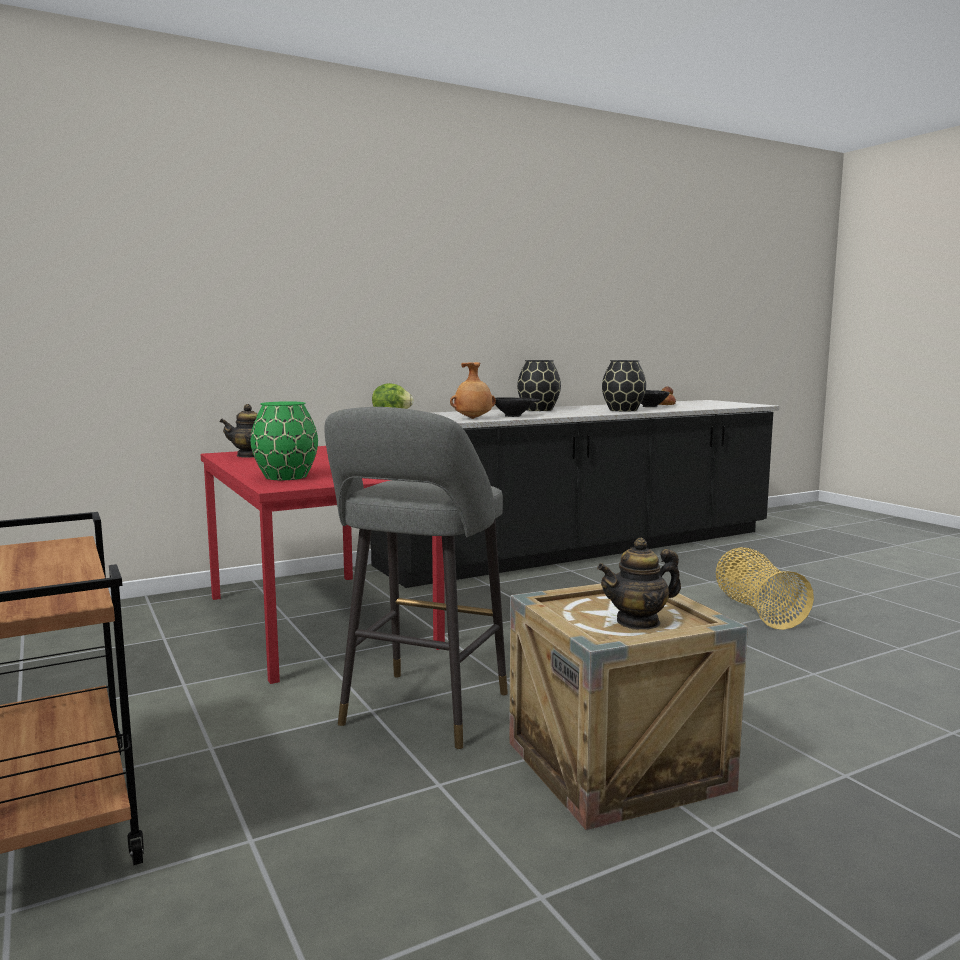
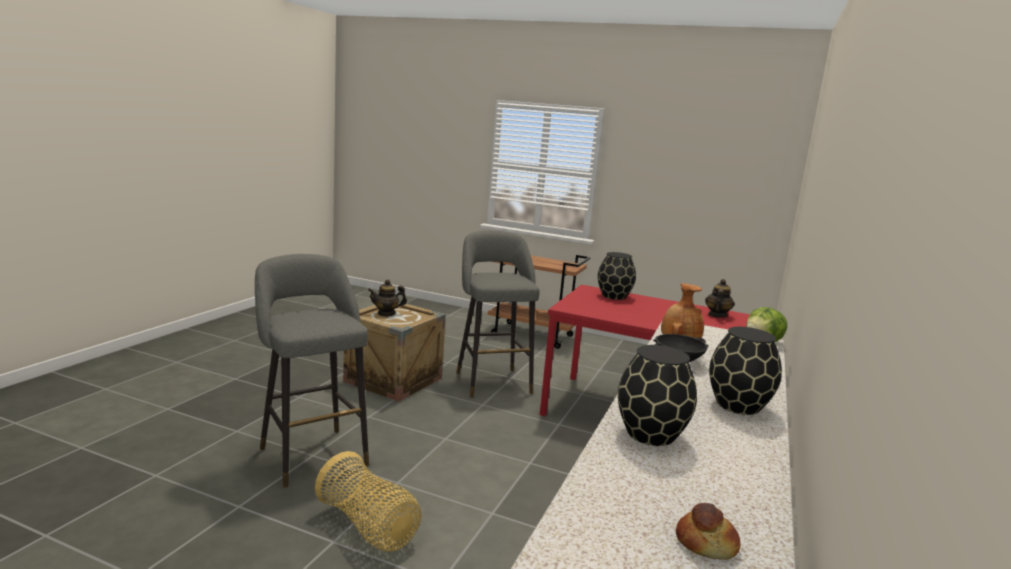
camera: 140 degrees right, 5 degrees up
(285, 477) = (614, 296): green vase -> black vase
(638, 622) = (386, 313): teapot -> teapot turned 135 degrees counterclockwise
(650, 406) = (676, 492): black bowl -> none
(816, 676) = (311, 453): none -> grey stool

